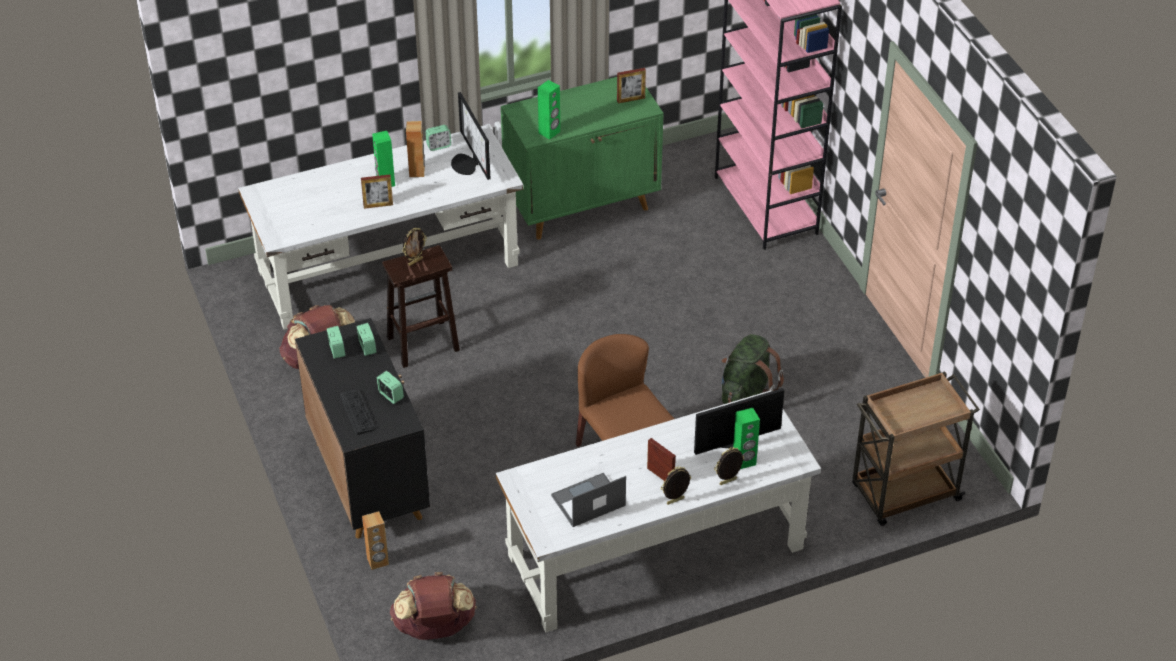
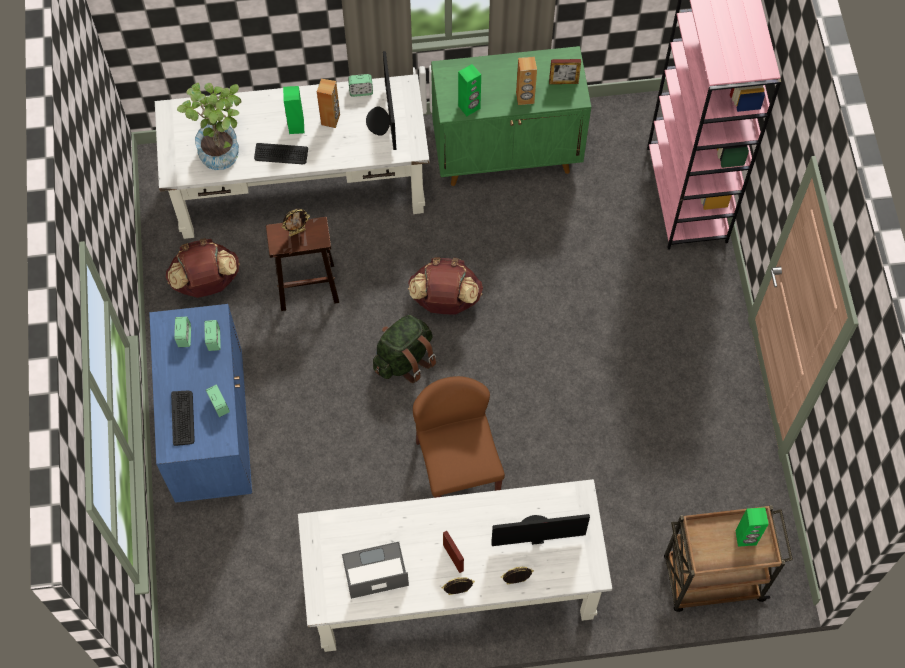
camera: 15 degrees right, 20 degrees up
(318, 211) = (222, 148): none -> potted plant
(368, 479) = (213, 434): black cabinet -> blue cabinet
(377, 561) = (195, 531): brown speaker -> brown speaker (525, 98)
(378, 205) = (281, 154): picture frame -> keyboard
(434, 628) = (225, 620): brown backpack -> brown backpack (445, 300)
(744, 461) = (539, 561): green speaker -> green speaker (745, 538)
(746, 393) = (596, 420): green backpack -> green backpack (404, 359)

